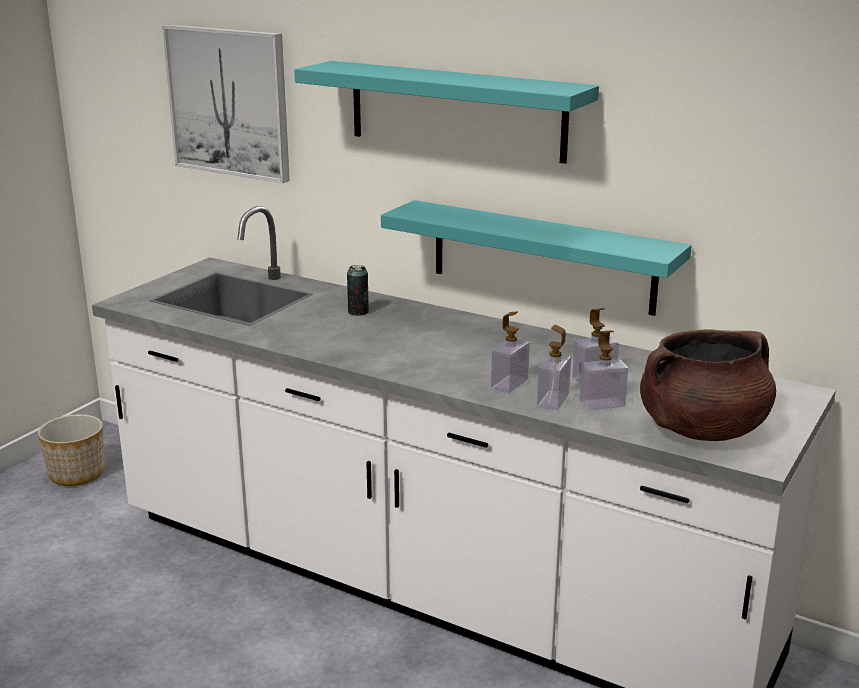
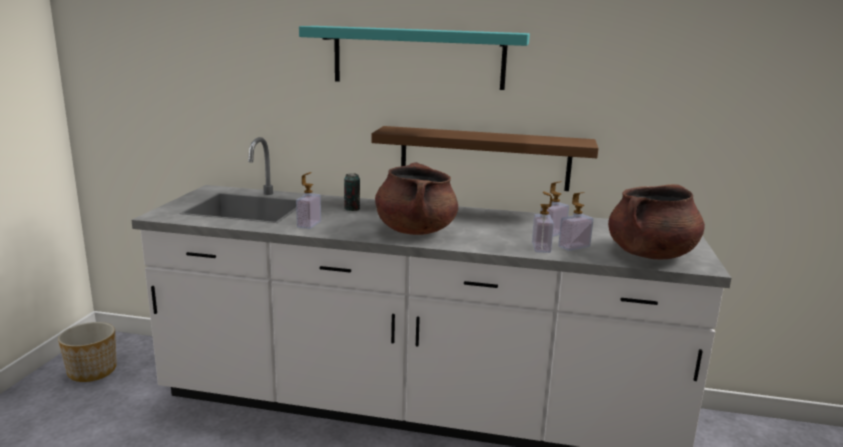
camera: 20 degrees left, 5 degrees down
(229, 102) = (224, 62): picture -> none
(409, 355) = (415, 230): none -> brown cooking pot
(509, 384) = (502, 241): soap dispenser -> soap dispenser (309, 224)
(542, 257) = (484, 158): turquoise shelf -> brown shelf

